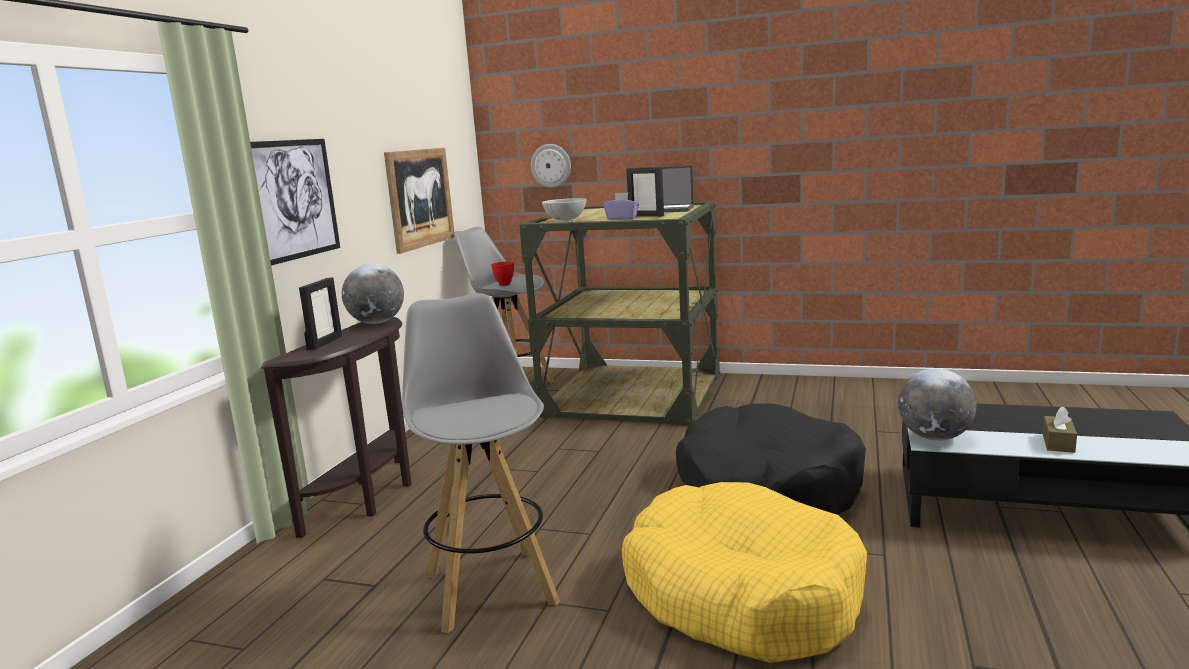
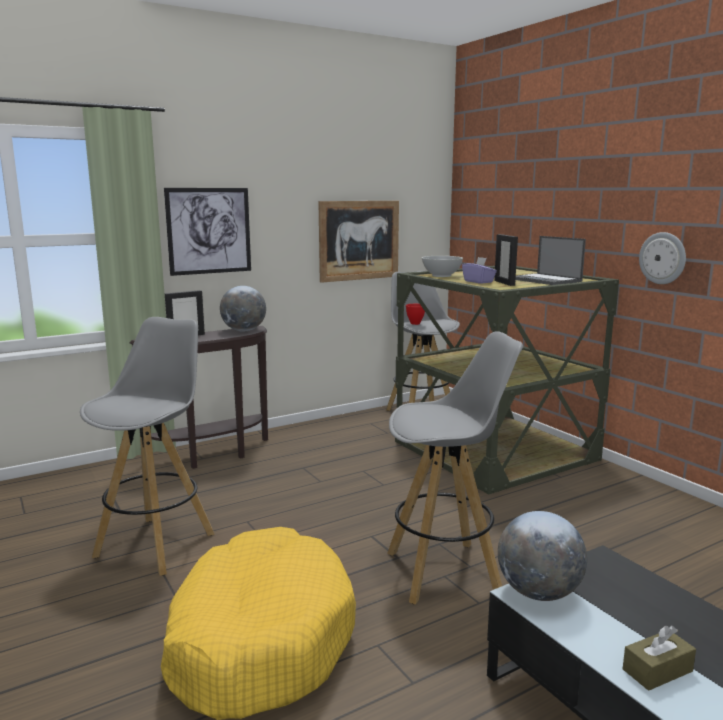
camera: 40 degrees right, 0 degrees up
(551, 165) = (496, 224): wall clock -> wall clock (663, 258)
(768, 485) = (445, 572): black dog bed -> grey stool

